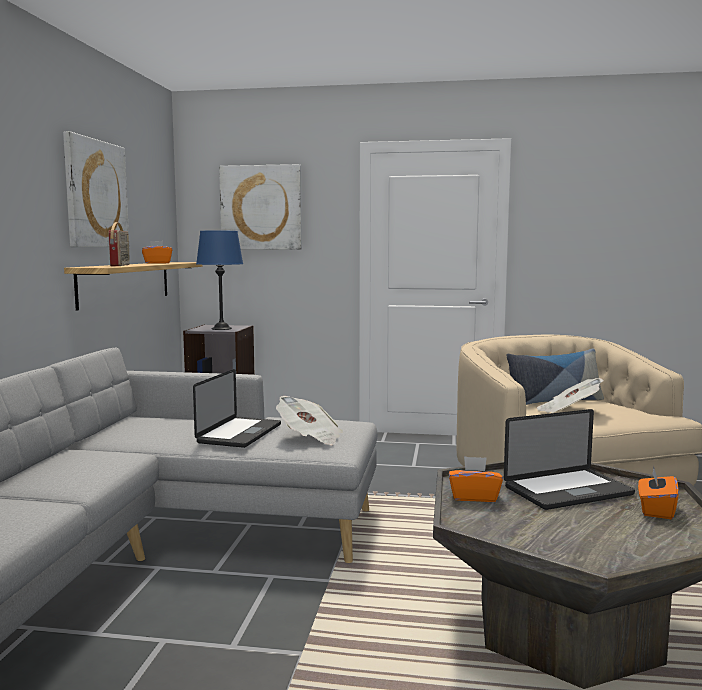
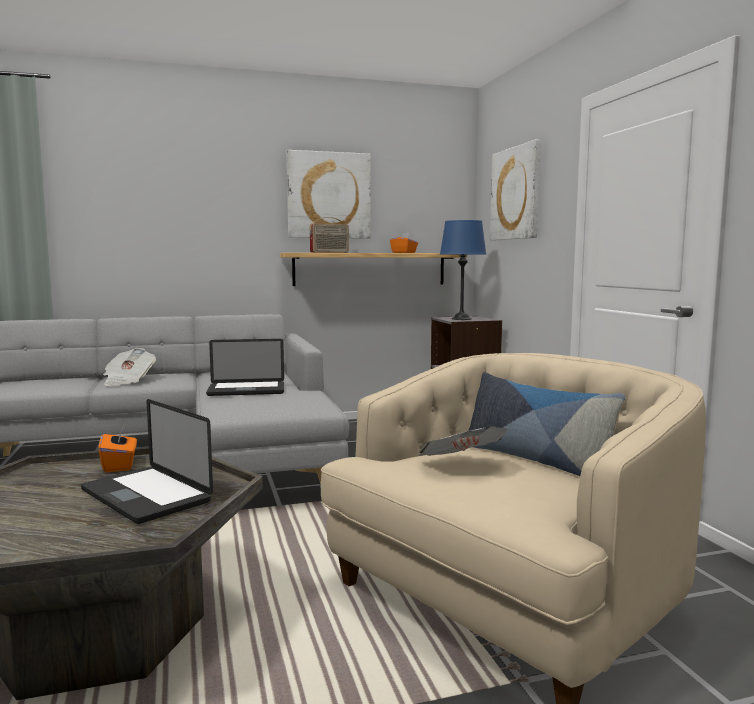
camera: 65 degrees right, 0 degrees up
(310, 438) = (250, 404): newspaper -> newspaper (128, 381)
(656, 510) = (84, 536): orange tissue box -> none

